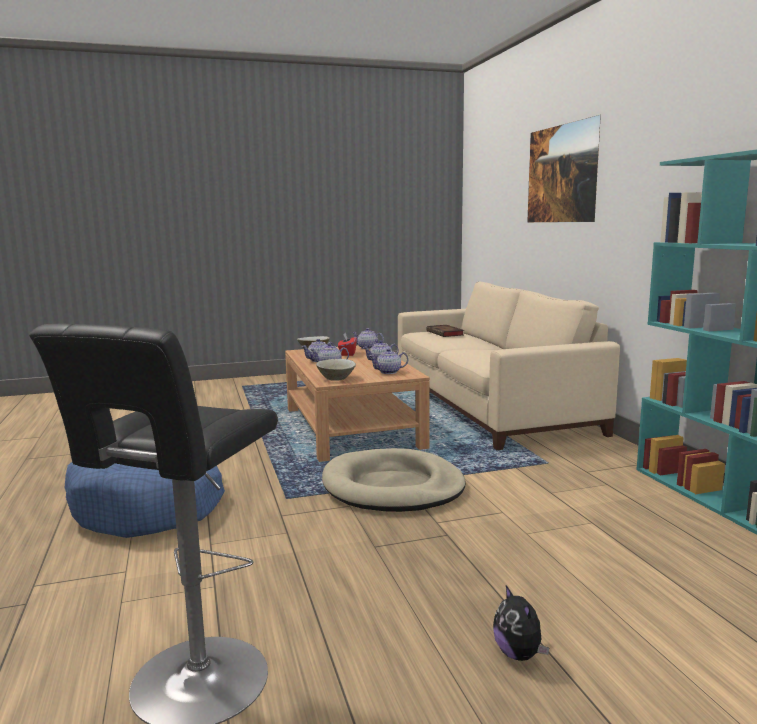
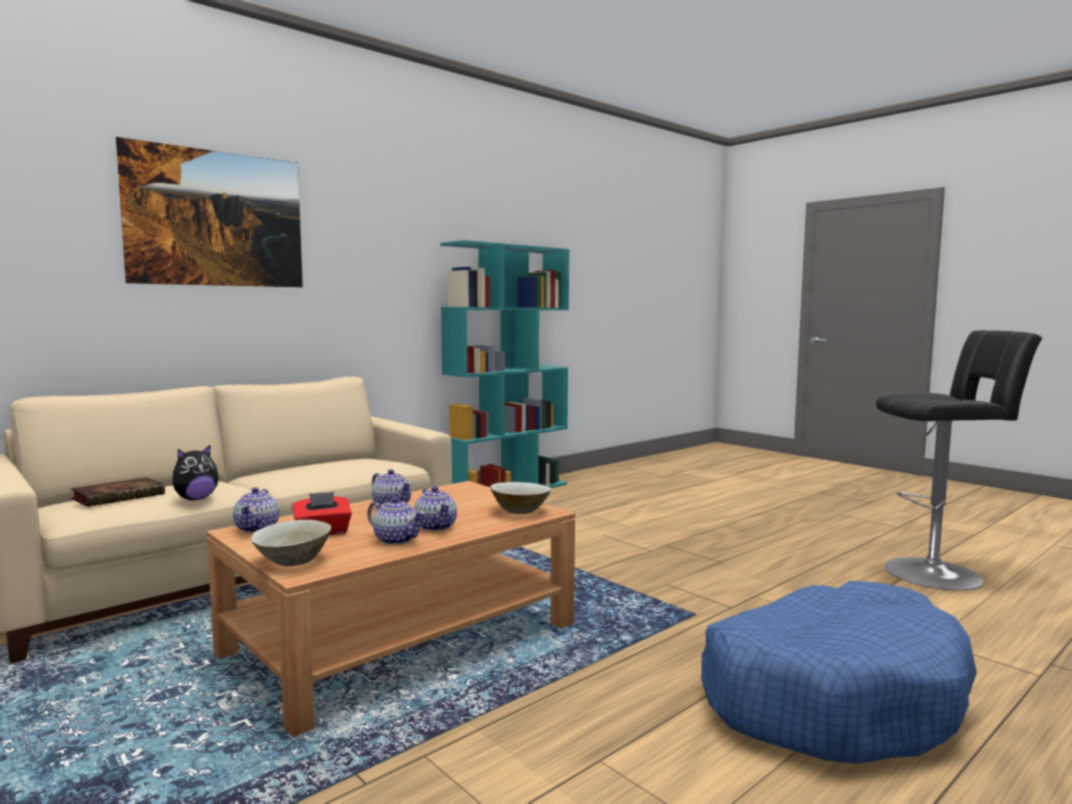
camera: 115 degrees left, 5 degrees down
(389, 372) = (456, 495): teapot -> none
(392, 487) = (600, 575): beige dog bed -> none
(519, 654) = (765, 519): plush toy -> plush toy (195, 499)

